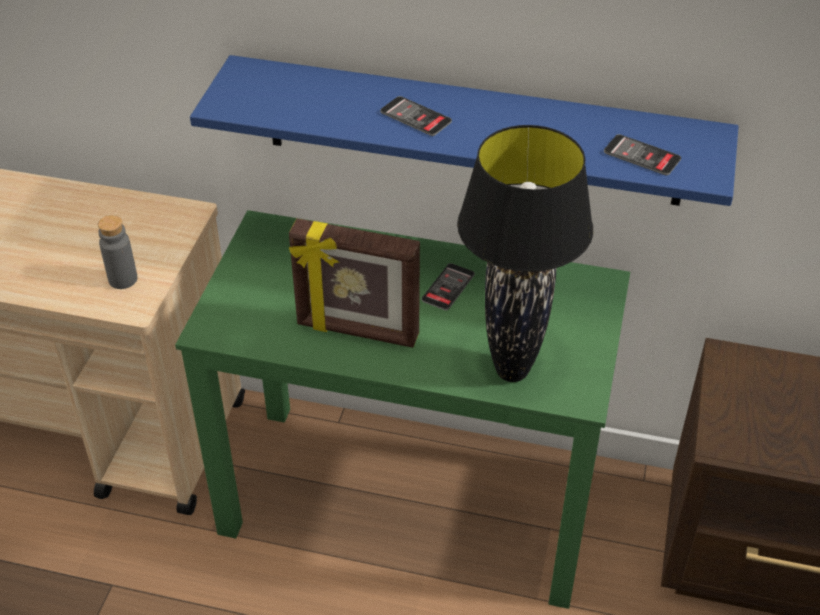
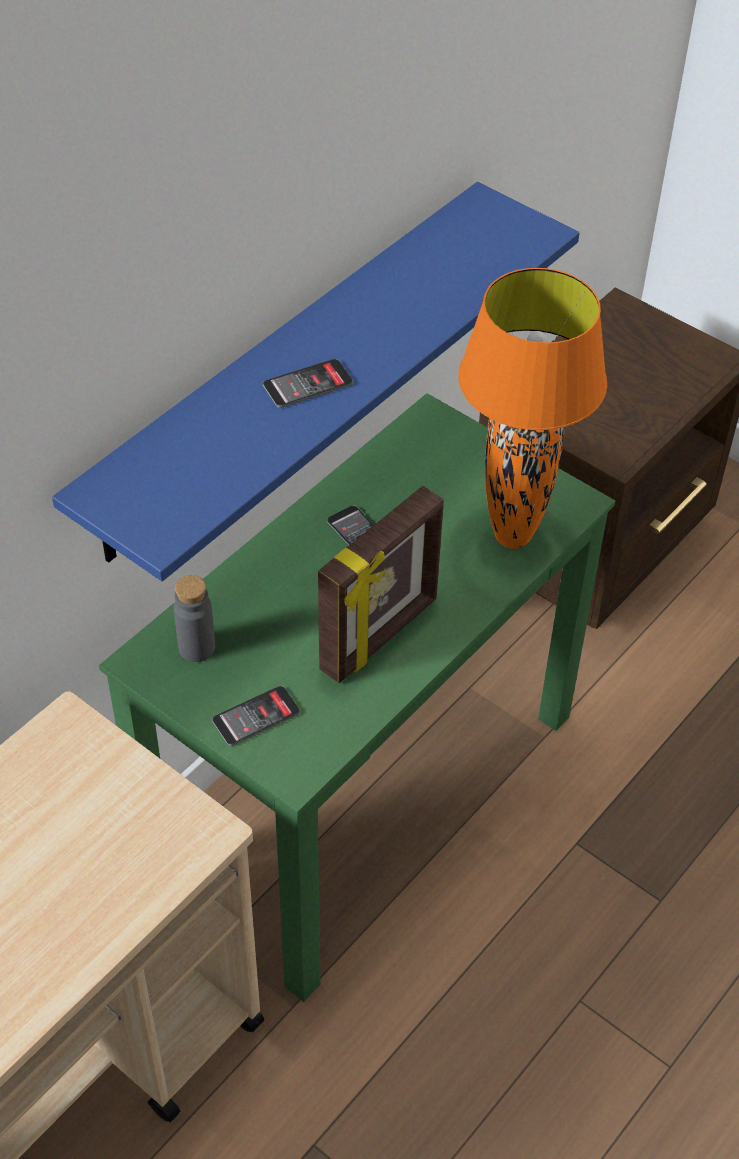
camera: 65 degrees left, 5 degrees up
(123, 279) = (148, 830): grey bottle -> grey bottle (197, 648)
(511, 372) = (513, 537): black table lamp -> orange table lamp
(642, 156) = (485, 258): phone -> phone (256, 716)

